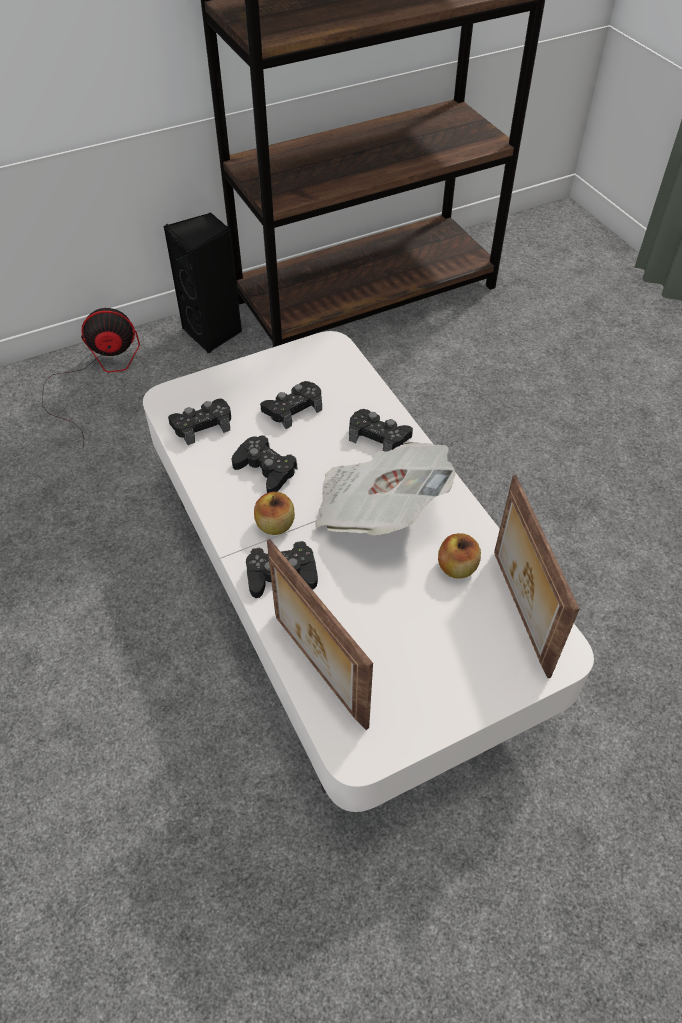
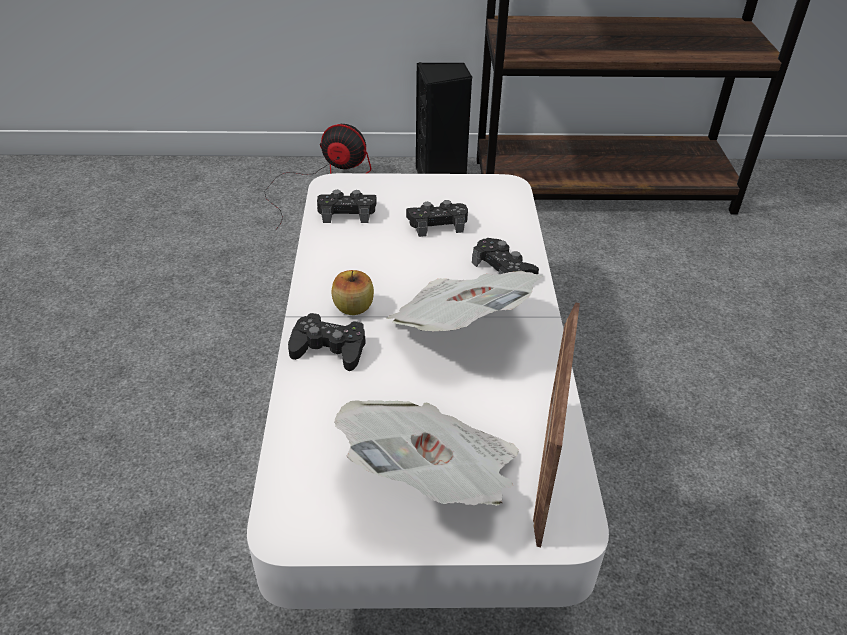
camera: 25 degrees right, 10 degrees down
(265, 470) = (377, 262): black game controller -> none
(317, 669) = (302, 440): picture frame -> none
(442, 656) = (434, 478): none -> newspaper
(457, 567) = (506, 404): apple -> none

